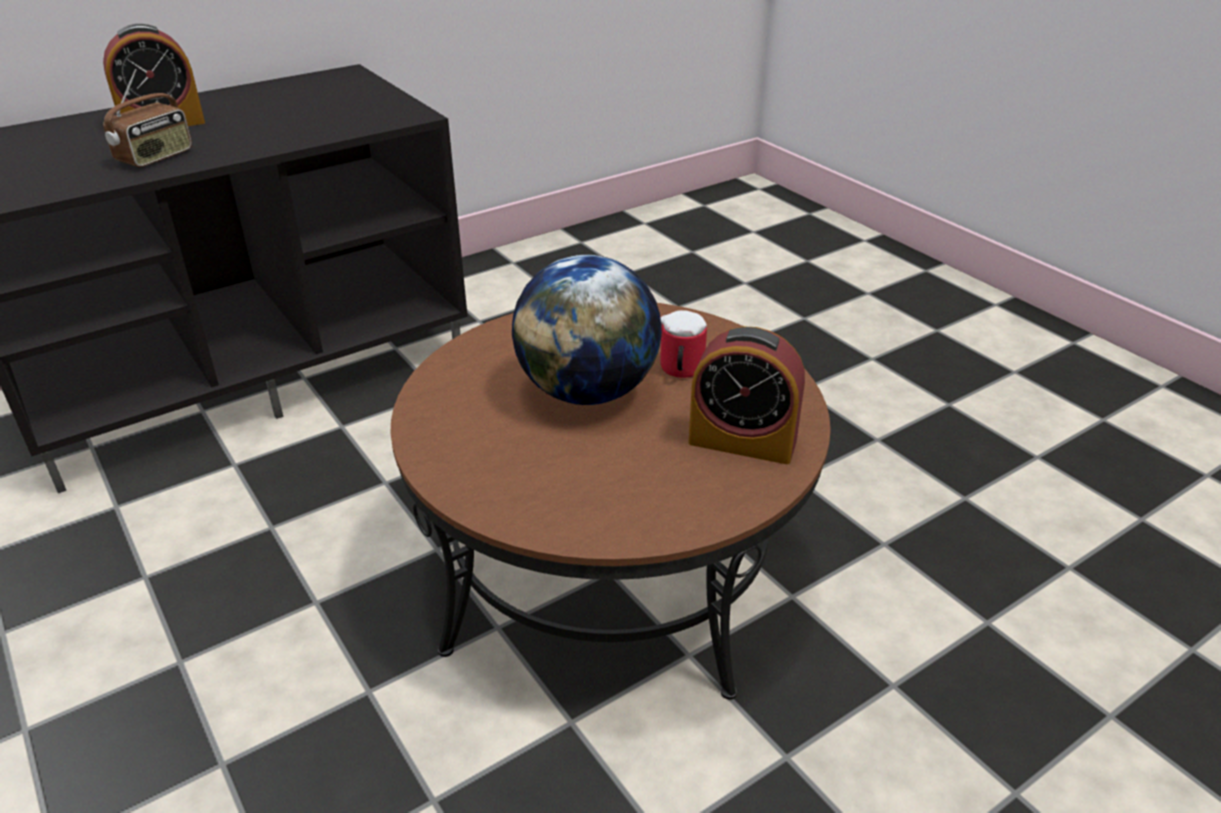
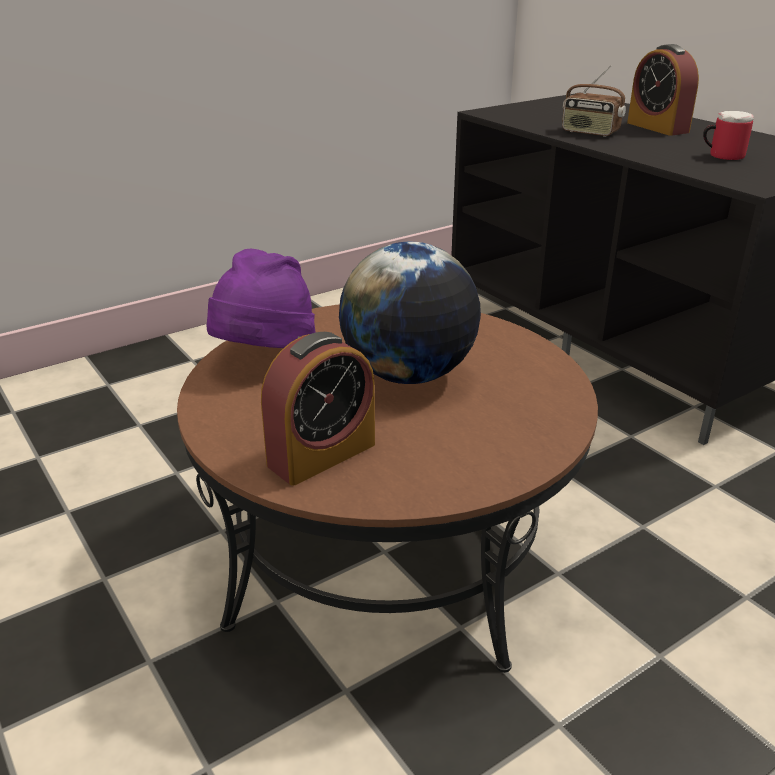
camera: 90 degrees right, 5 degrees down
(540, 494) = (264, 357): none -> purple hat
(679, 370) = (451, 423): mug -> mug (721, 155)
(742, 441) = (321, 454): alarm clock -> alarm clock turned 150 degrees counterclockwise

